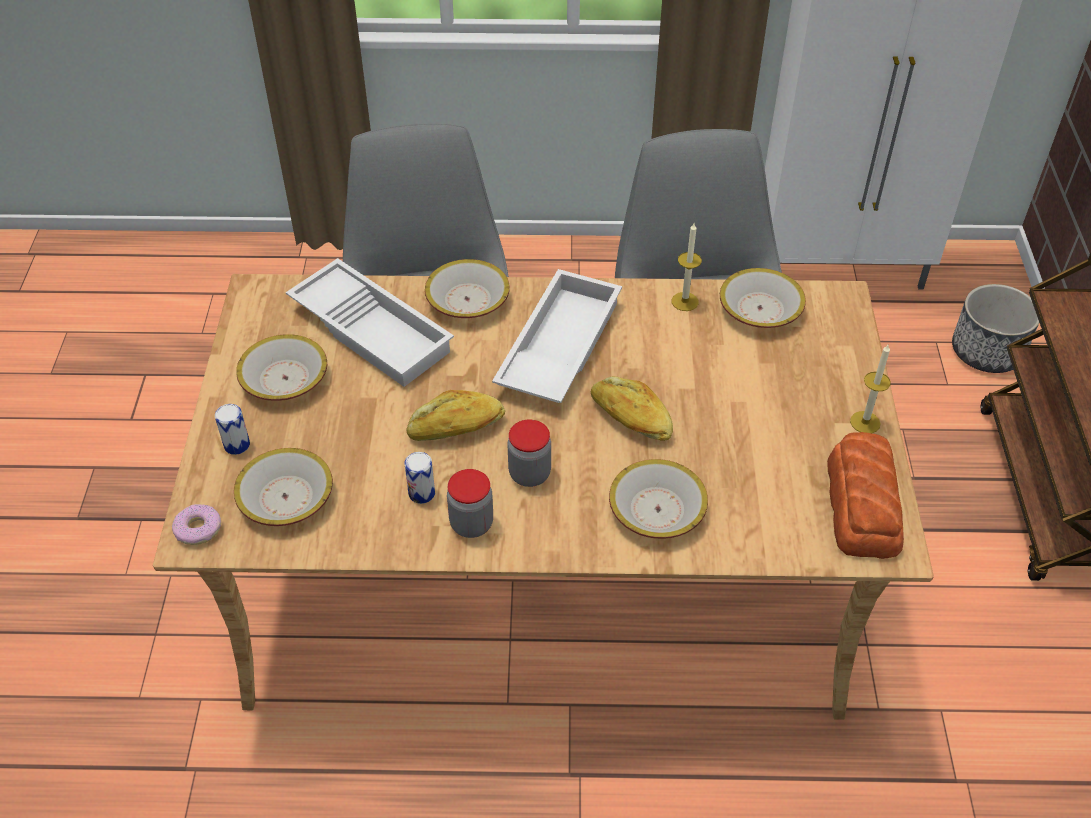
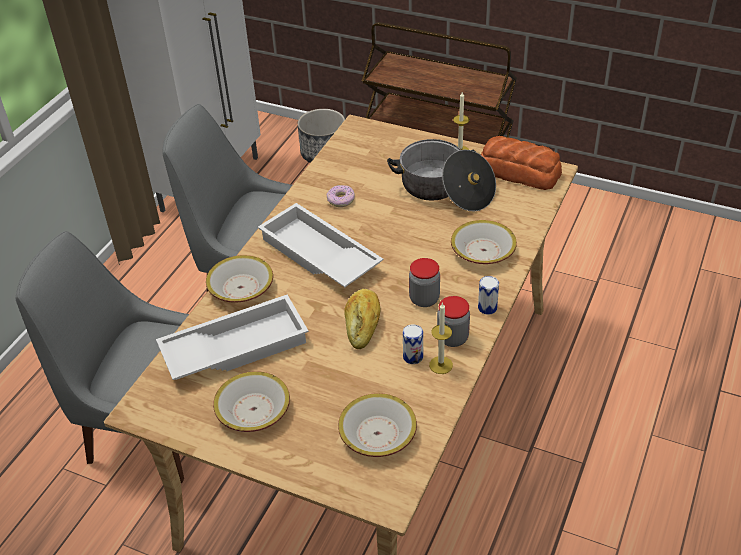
camera: 65 degrees left, 5 degrees down
(198, 529) = (381, 495): donut -> donut (341, 200)
(237, 445) = (306, 454): can -> can (487, 308)
(630, 418) = (403, 241): bread -> none
(685, 301) = (316, 188): candle -> candle (441, 365)
(760, 309) = (344, 160): bowl -> none
(763, 430) = (444, 190): none -> cooking pot

